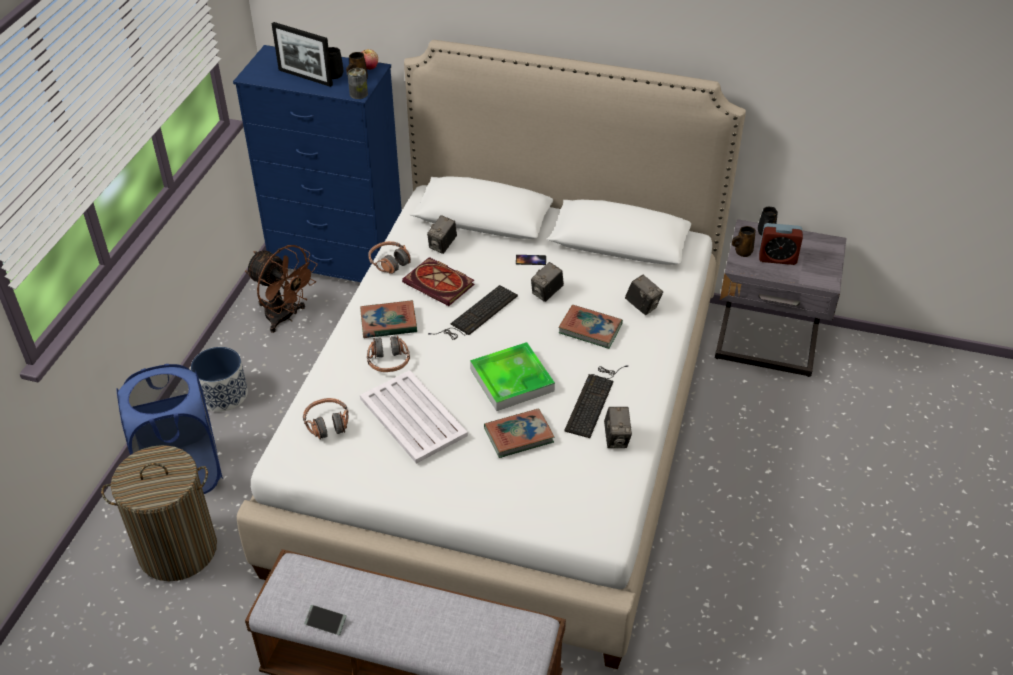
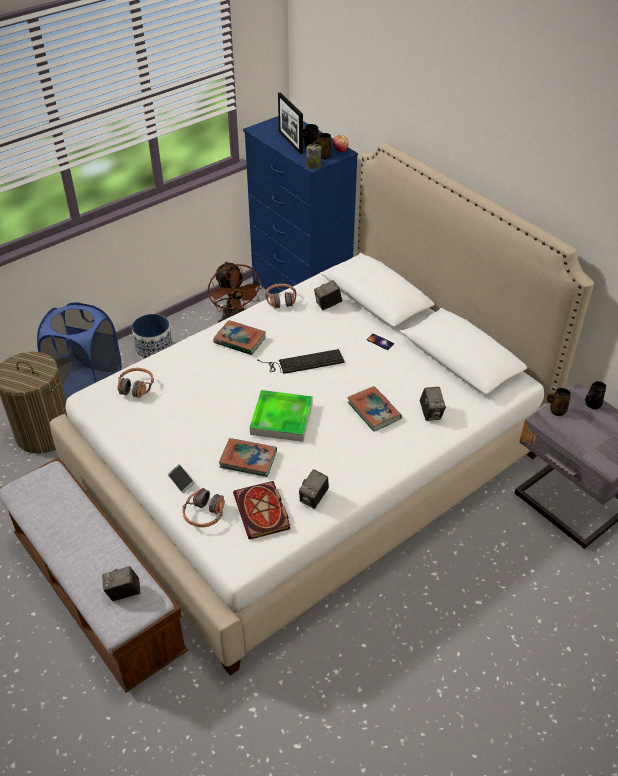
camera: 35 degrees right, 0 degrees up
(325, 622) = (34, 516): phone -> phone (181, 481)
(388, 361) = (214, 366): headphones -> headphones (204, 514)
(412, 416) = (191, 409): white tray -> none
(440, 284) = (300, 330): book -> book (263, 512)
(547, 293) = (368, 370): camera -> camera (123, 593)
(594, 399) = (326, 462): keyboard -> none
(777, 258) = (582, 429): alarm clock -> none

